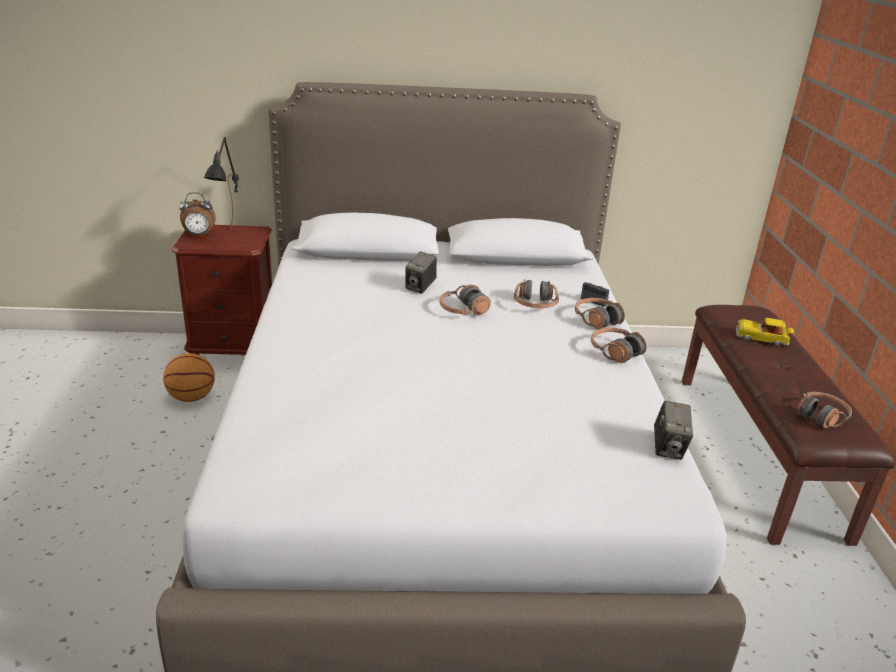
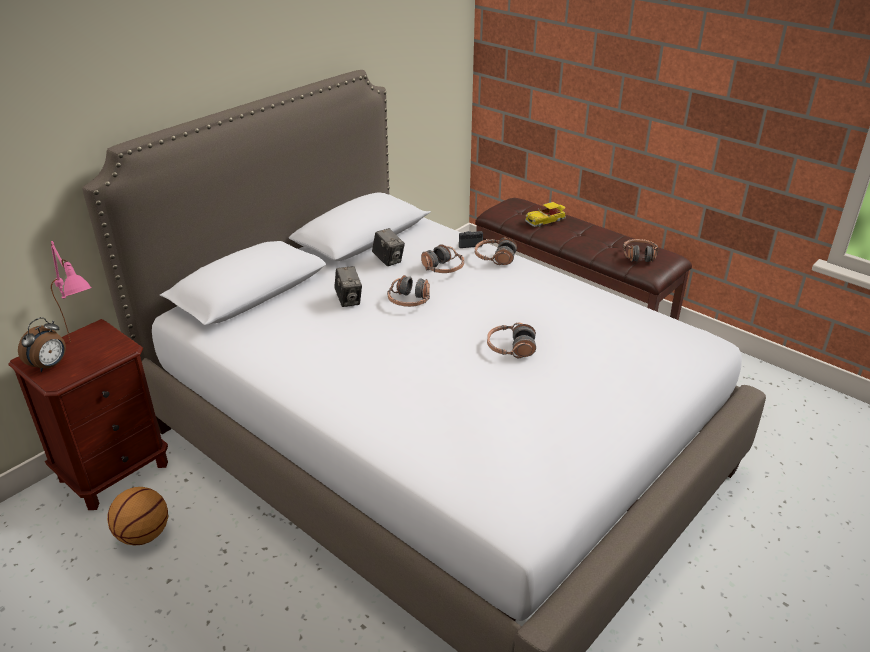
camera: 45 degrees left, 5 degrees up
(230, 238) = (89, 350): black table lamp -> pink table lamp
(615, 351) = (541, 275): headphones -> headphones (510, 348)
(668, 448) = (660, 319): camera -> camera (388, 260)

